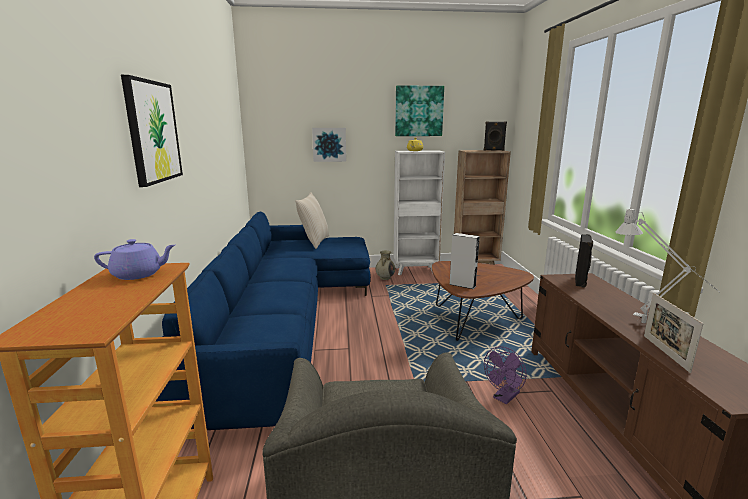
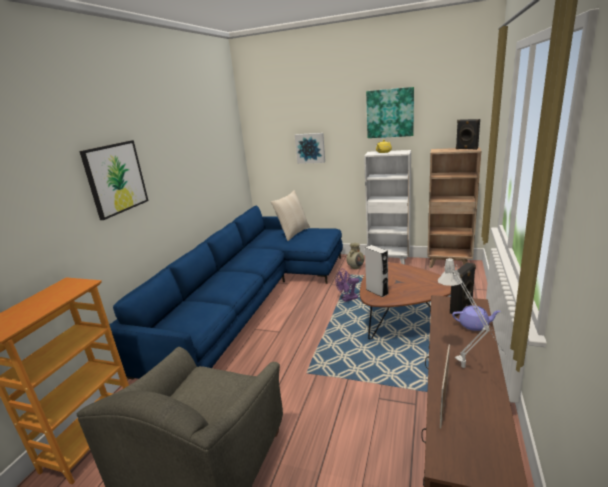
camera: 25 degrees right, 5 degrees up
(139, 274) = (67, 288): purple teapot -> purple teapot (474, 325)
(504, 398) = (367, 401): purple fan -> purple fan (347, 299)

